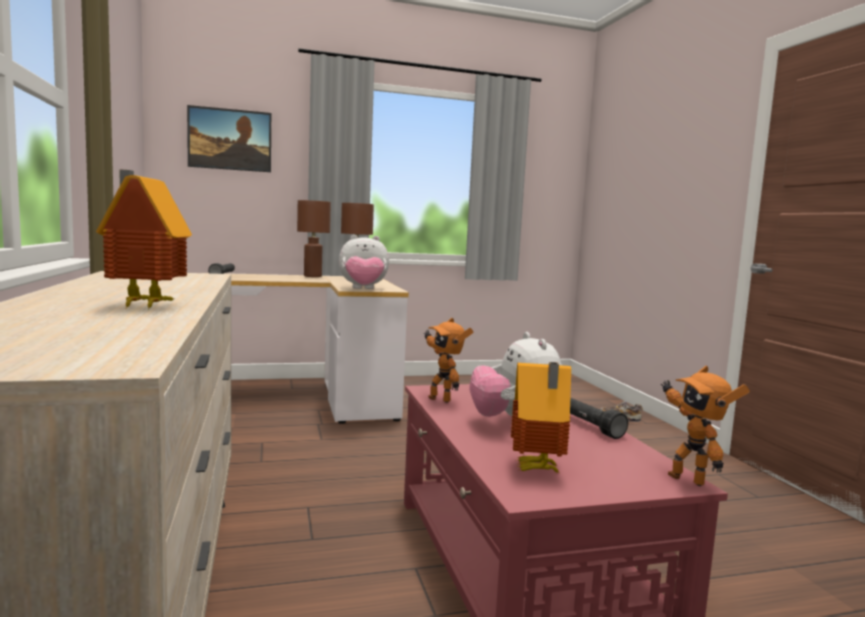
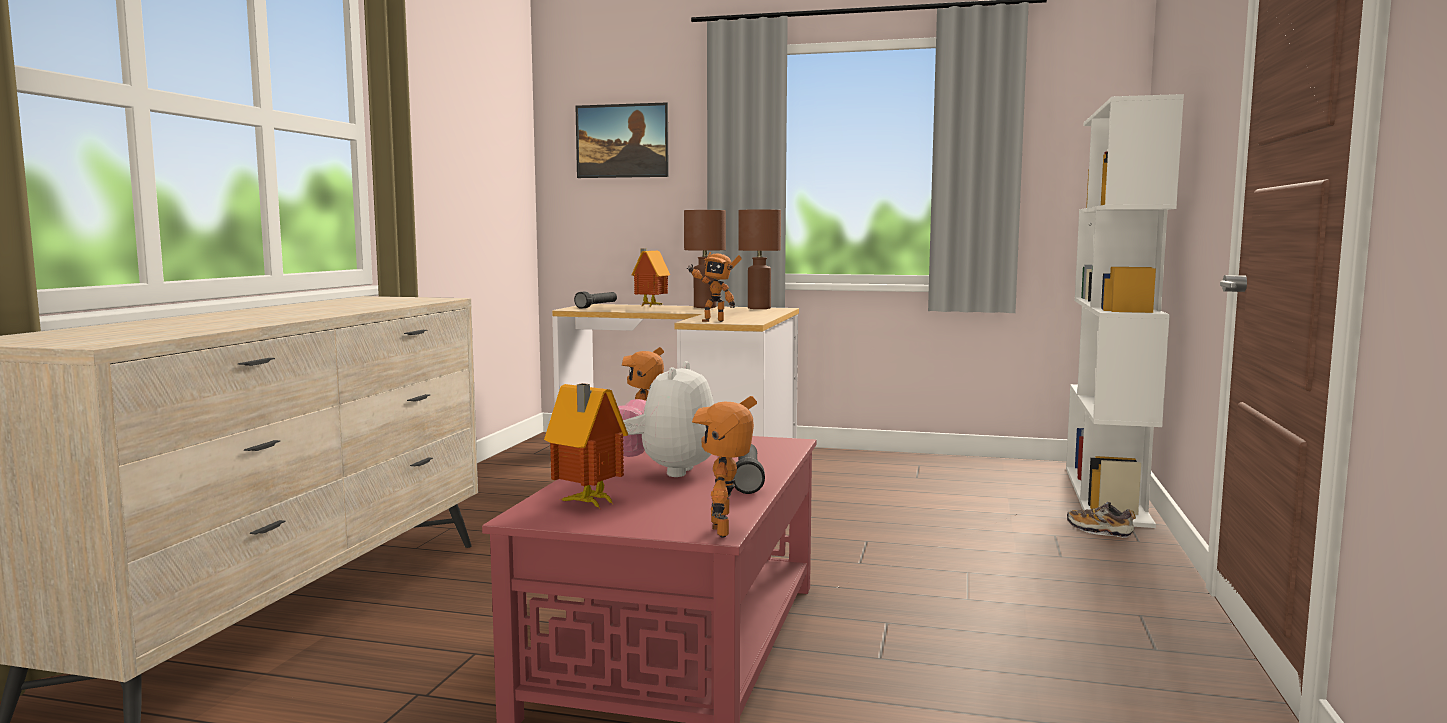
camera: 30 degrees right, 0 degrees up
(143, 305) = (261, 318): toy house -> toy house (649, 306)
(363, 289) = (712, 321): plush toy -> toy robot
(589, 394) = (1107, 495): none -> white bookcase

